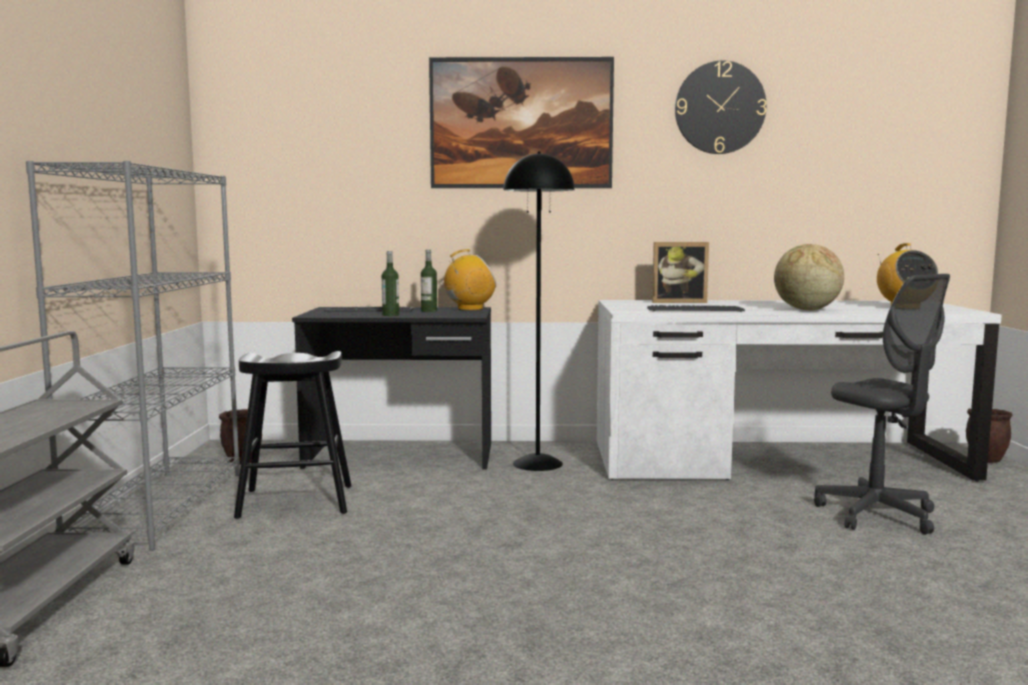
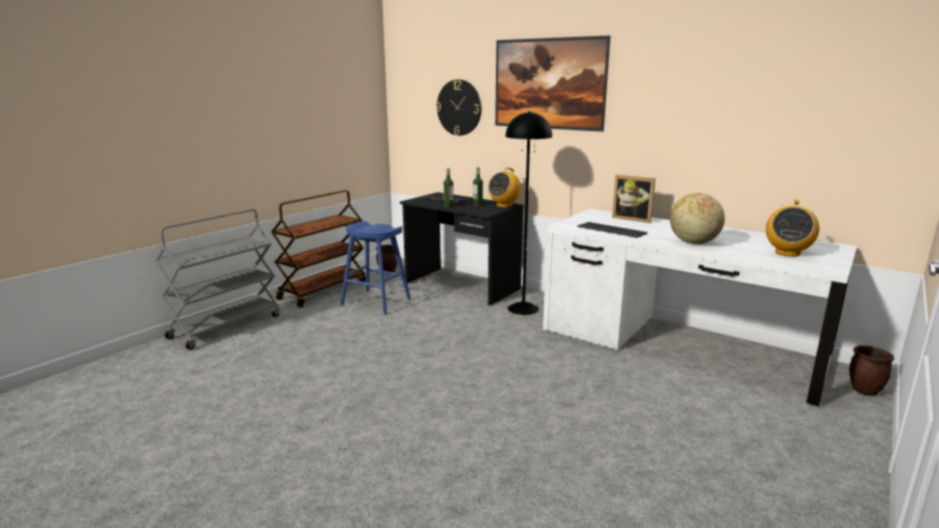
camera: 35 degrees right, 10 degrees up
(160, 507) = (323, 290): grey bookcase -> brown cart
(296, 501) = (376, 302): black stool -> blue stool
(469, 309) = (504, 205): radio -> radio turned 120 degrees clockwise
(720, 108) = (686, 73): wall clock -> wall clock (459, 107)
(877, 515) = (669, 404): grey office chair -> none

